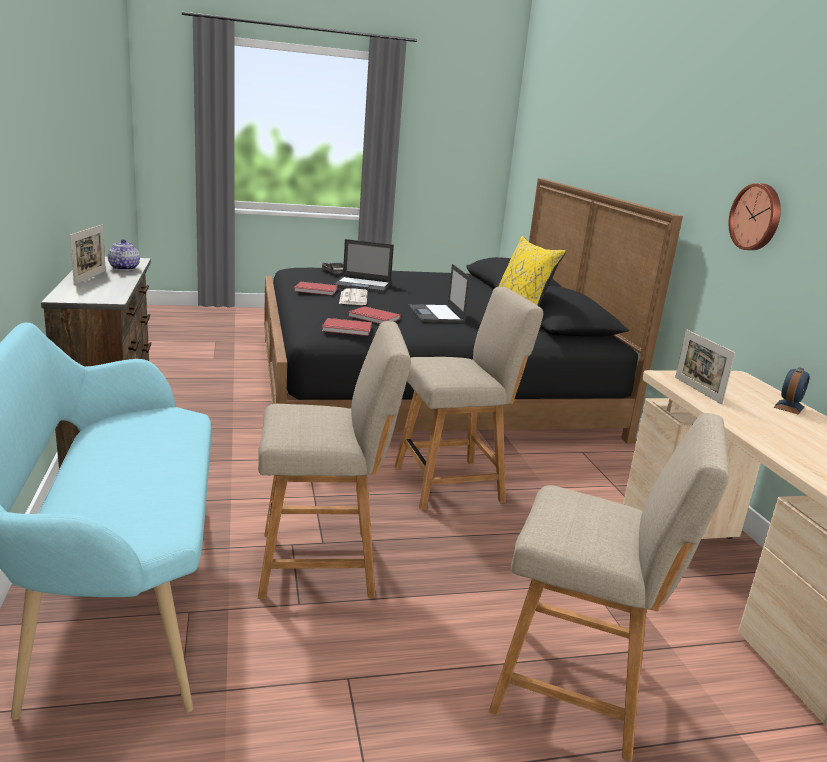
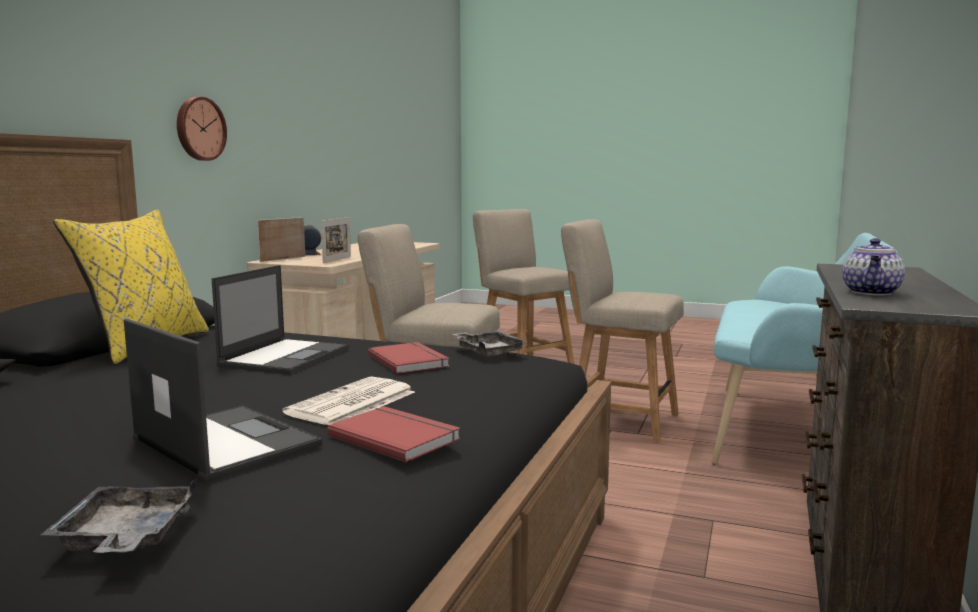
camera: 145 degrees left, 10 degrees down
(90, 277) = (906, 283): picture frame -> picture frame (283, 259)
(347, 329) = (488, 352): red book -> grey tray

